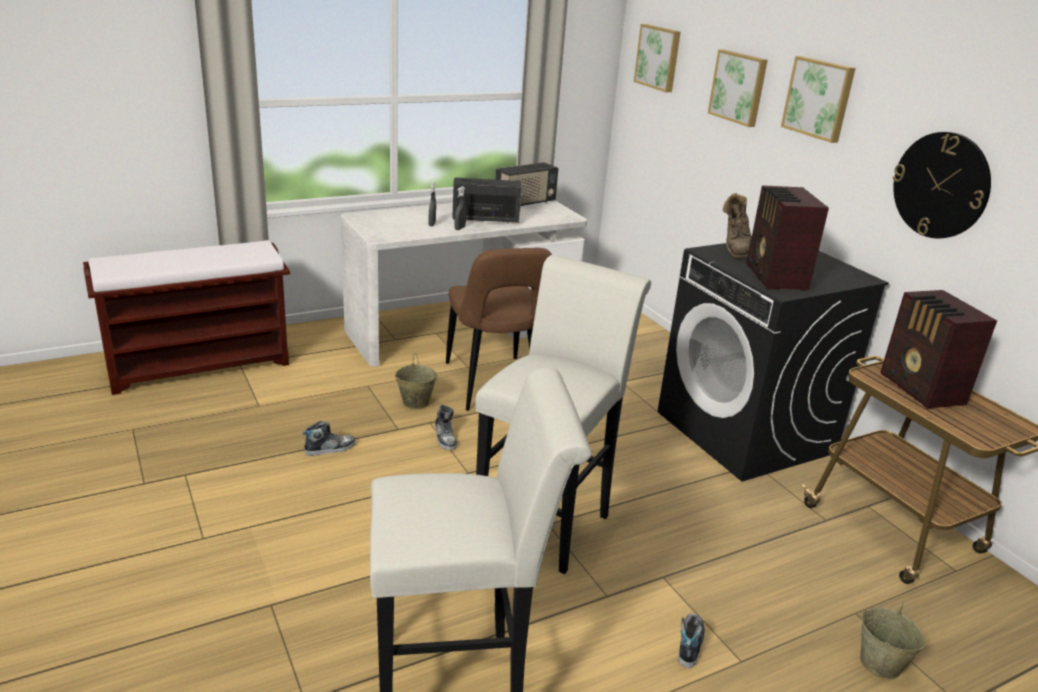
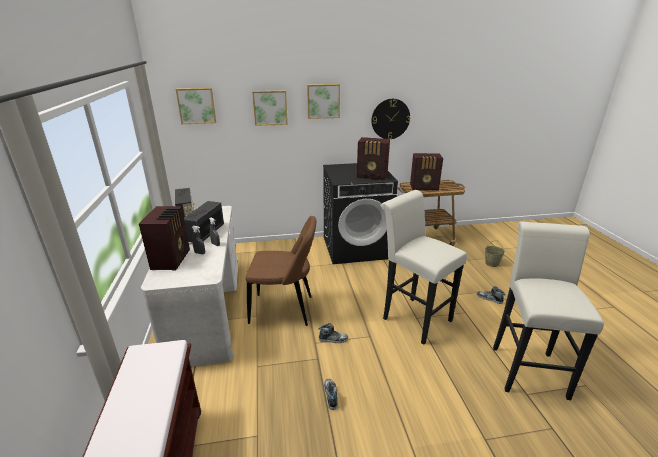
camera: 70 degrees left, 0 degrees up
(409, 214) = (172, 259): none -> radio
(415, 402) = (289, 345): beige bucket -> none
(735, 250) = (338, 176): brown boot -> none

